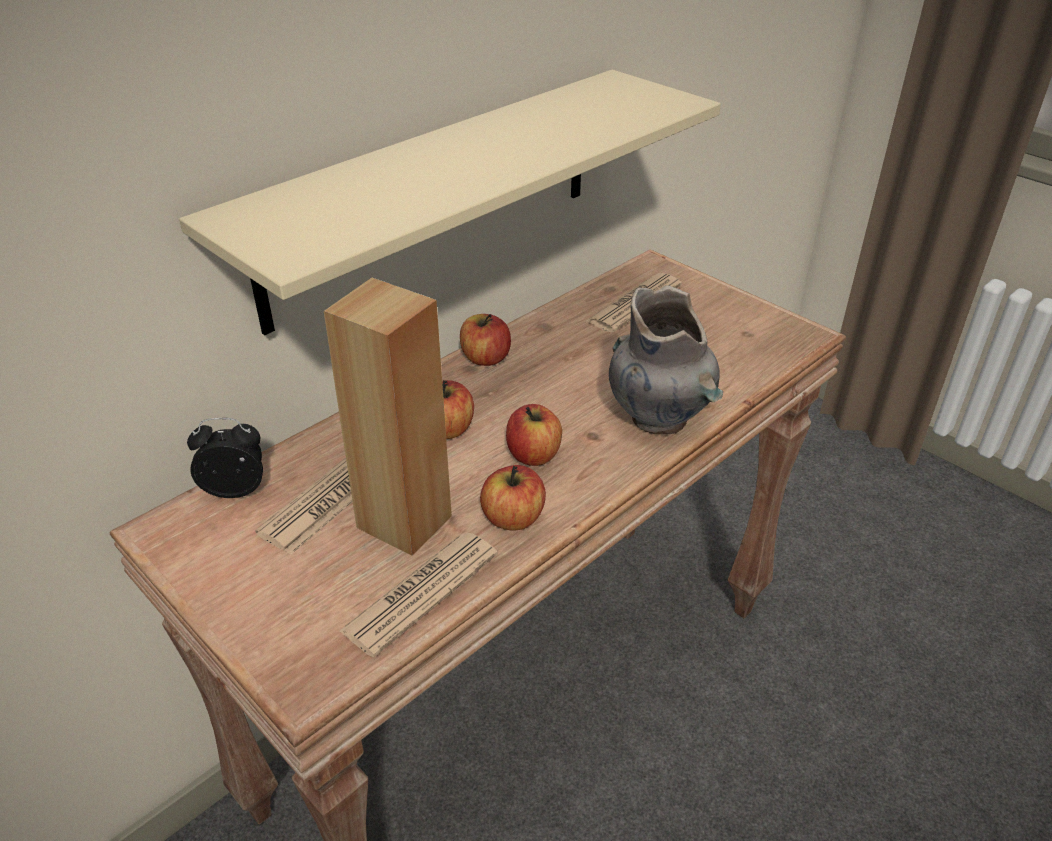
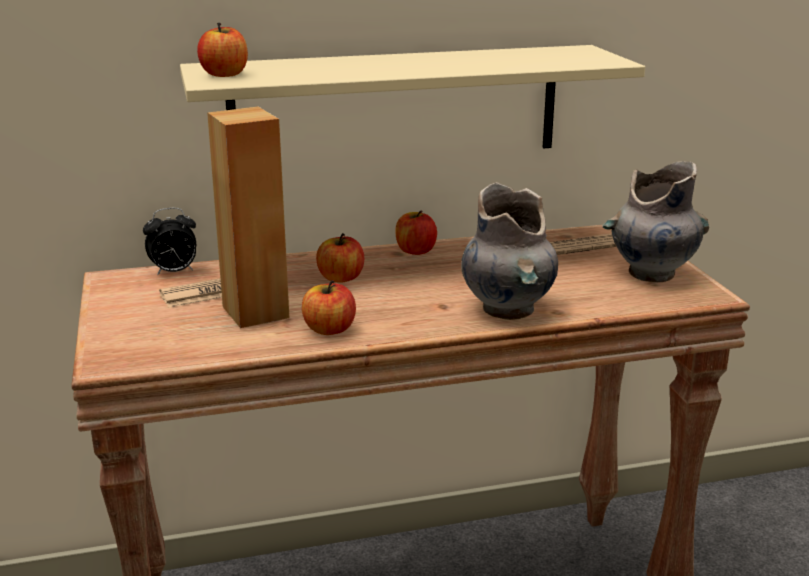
camera: 30 degrees right, 15 degrees down
(237, 489) = (174, 272): alarm clock -> alarm clock turned 135 degrees clockwise
(421, 592) = (224, 345): newspaper -> none
(534, 455) = (385, 304): apple -> apple (224, 74)
(733, 321) = (650, 274): none -> grey vase

